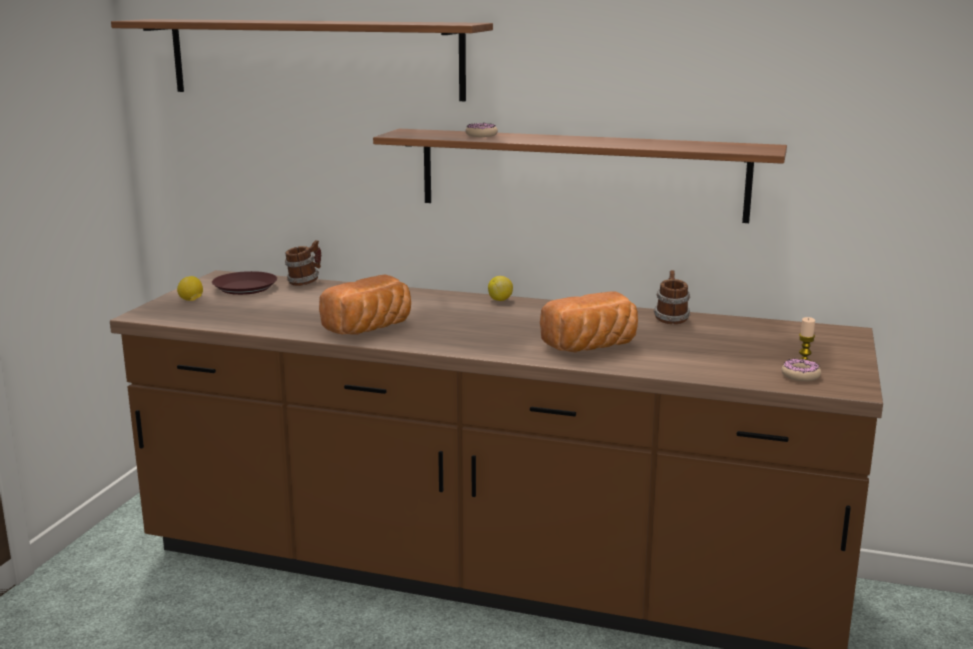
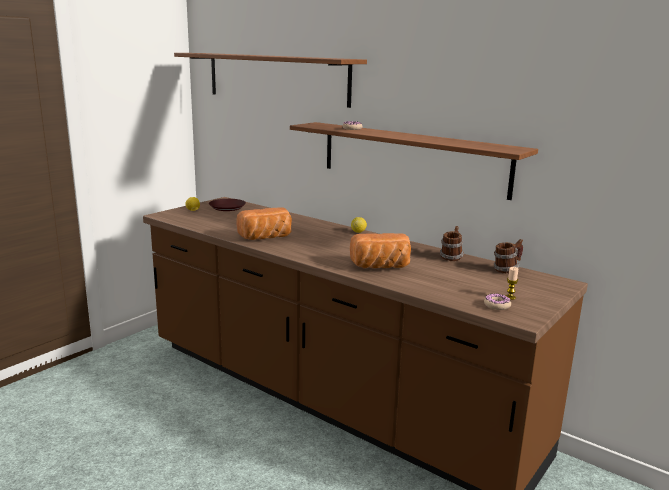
camera: 20 degrees right, 0 degrees up
(304, 282) = (261, 208): mug -> mug (506, 270)

